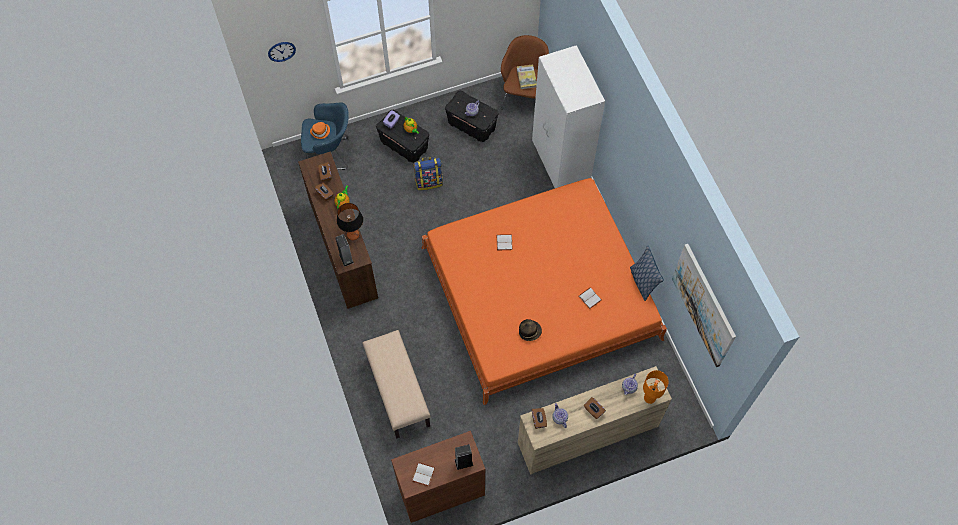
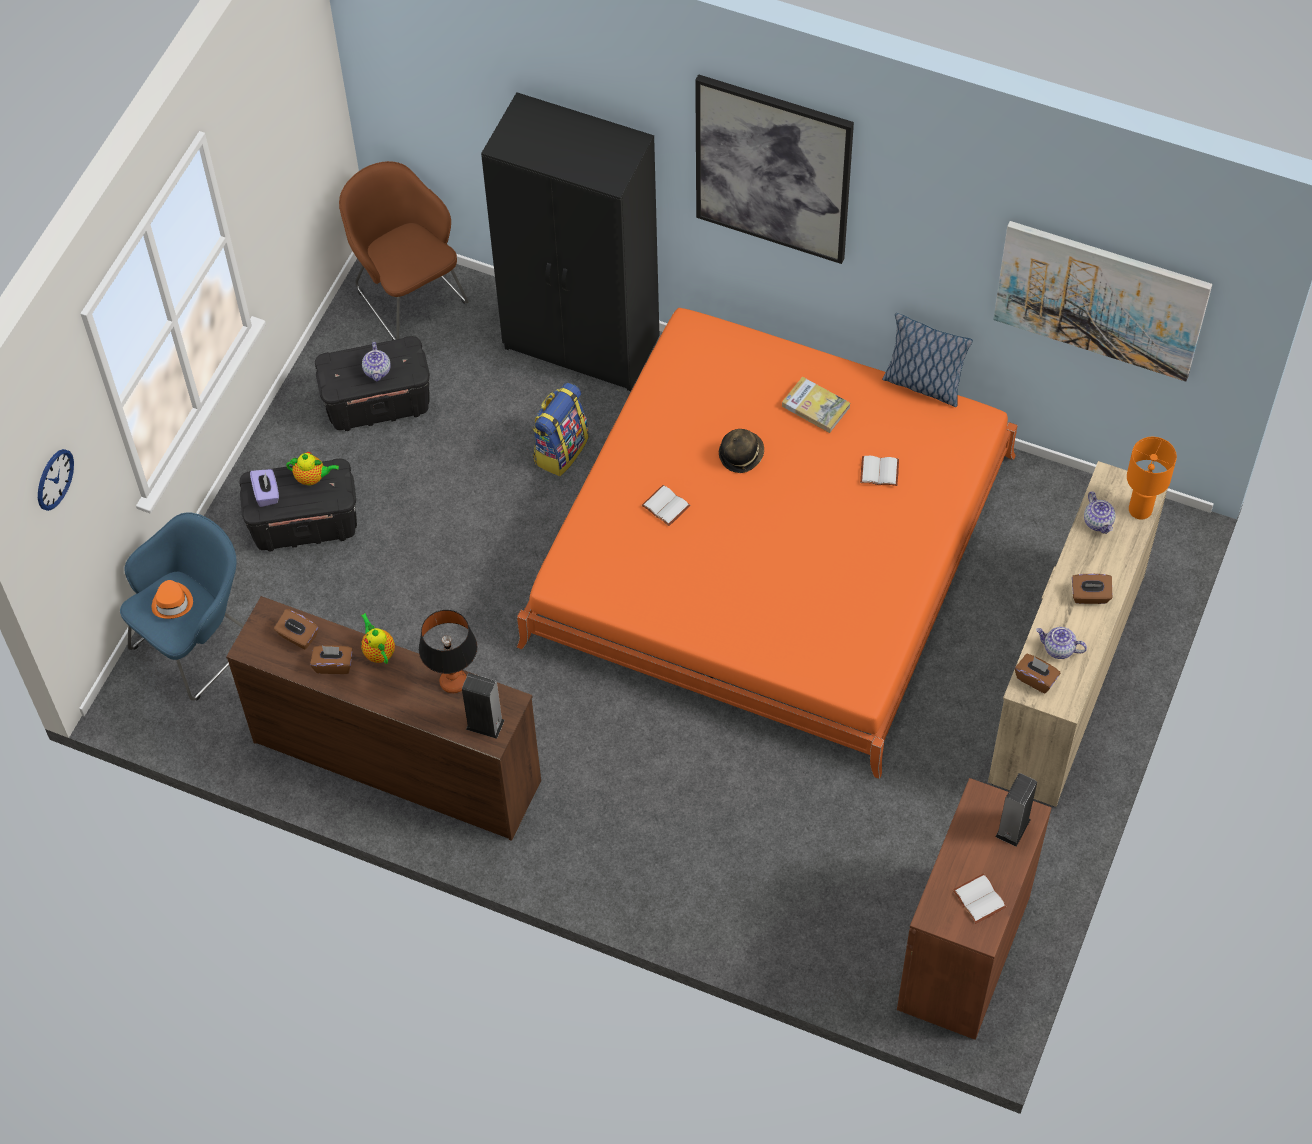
camera: 45 degrees left, 5 degrees down
(397, 390) = (732, 881): beige bench -> none
(429, 181) = (411, 543): backpack -> backpack (560, 450)
(526, 77) = (410, 246): book -> book (815, 406)
(529, 331) = (851, 594): hat -> hat (741, 455)
(560, 164) = (582, 344): white wardrobe -> black wardrobe
(632, 149) = (773, 168): none -> picture

